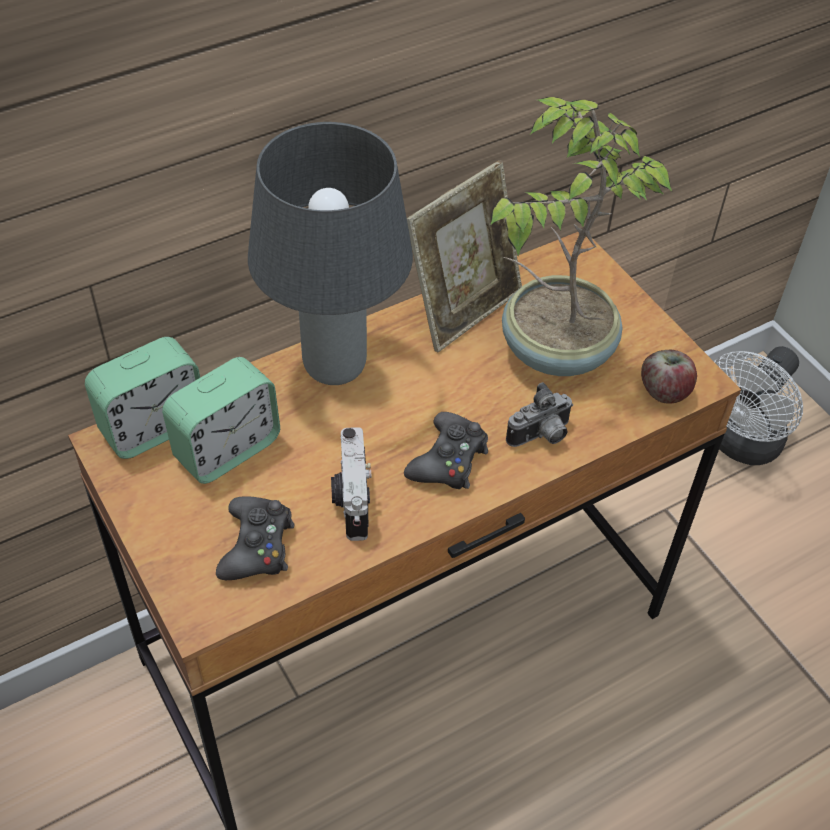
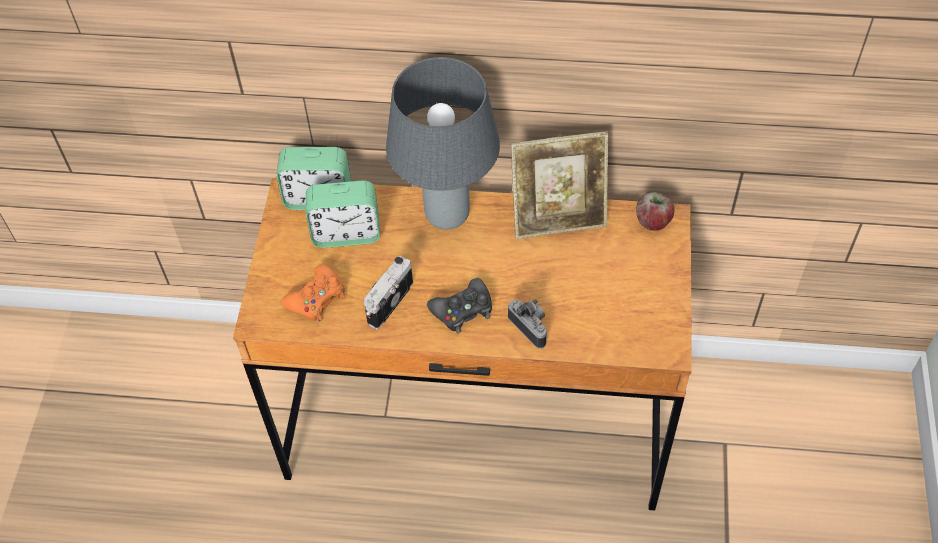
camera: 40 degrees right, 5 degrees up
(257, 546) = (317, 299): black game controller -> orange game controller
(541, 436) = (531, 327): camera -> camera turned 135 degrees counterclockwise
(554, 349) = (591, 277): potted plant -> none
(664, 391) = (637, 343): apple -> apple (653, 221)
(740, 445) = (825, 432): white fan -> none

